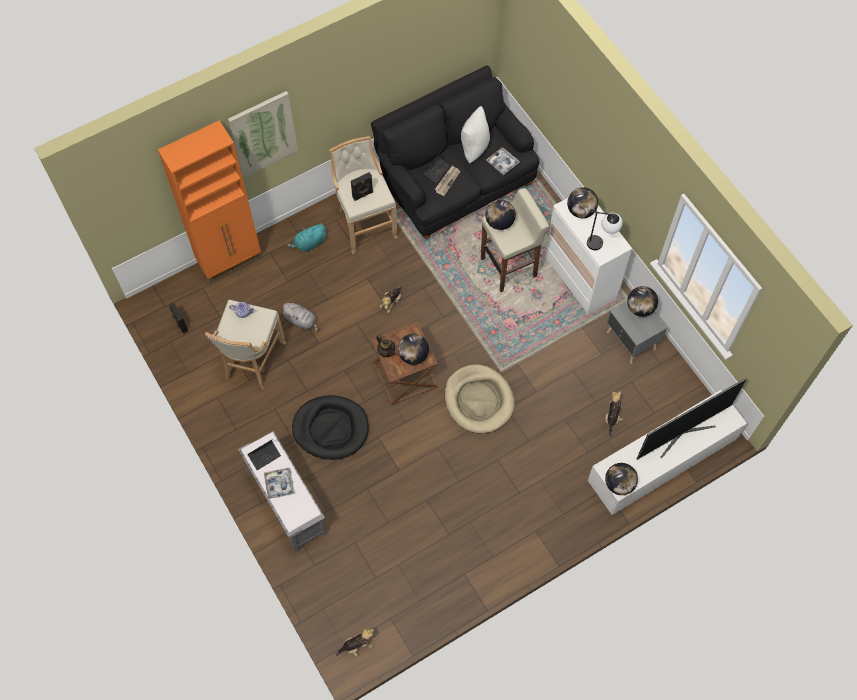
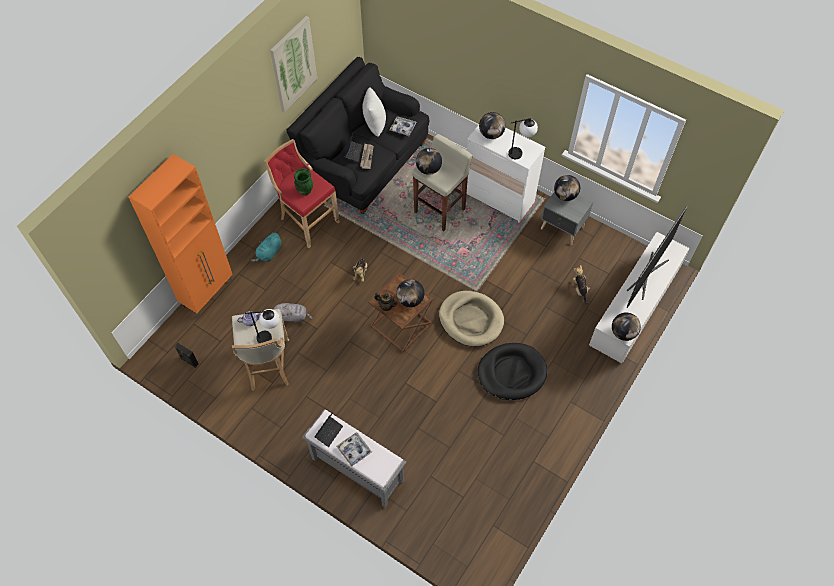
camera: 25 degrees left, 5 degrees down
(254, 337) = (270, 337): none -> table lamp
(263, 134) = (208, 160): picture -> picture (293, 64)
(330, 428) = (362, 392): black dog bed -> black dog bed (511, 373)
(357, 646) = (478, 561): plush toy -> none
(363, 195) = (305, 190): black speaker -> green vase
(365, 223) = (307, 221): beige stool -> red stool

